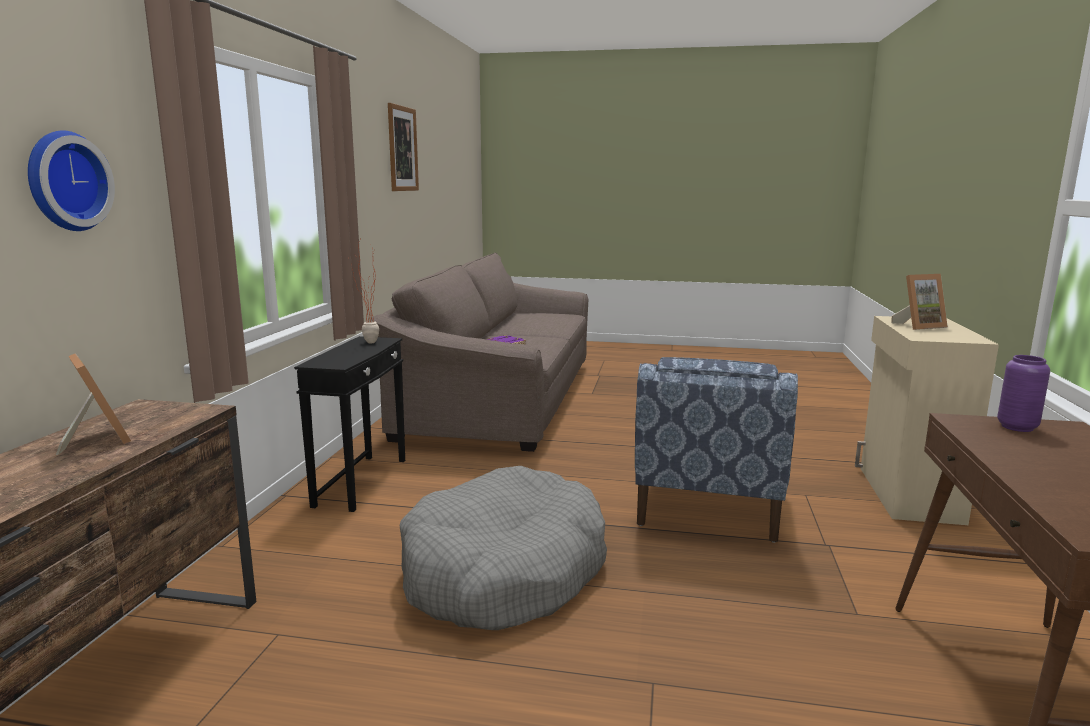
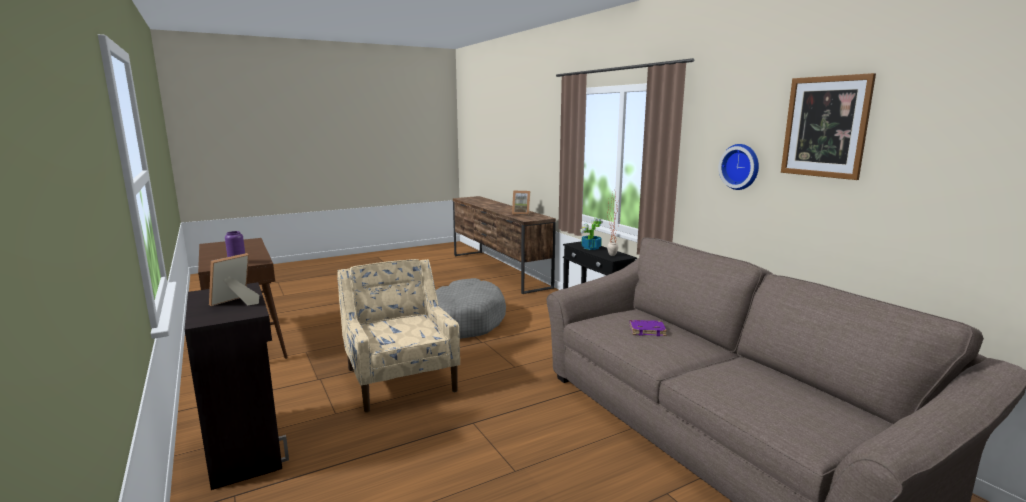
camera: 140 degrees right, 0 degrees up
(64, 181) = (550, 144): wall clock -> wall clock (741, 166)
(346, 355) = (590, 248): none -> potted plant
(707, 506) = (400, 379): blue armchair -> beige armchair
(907, 494) = (246, 446): beige cabinet -> black cabinet

